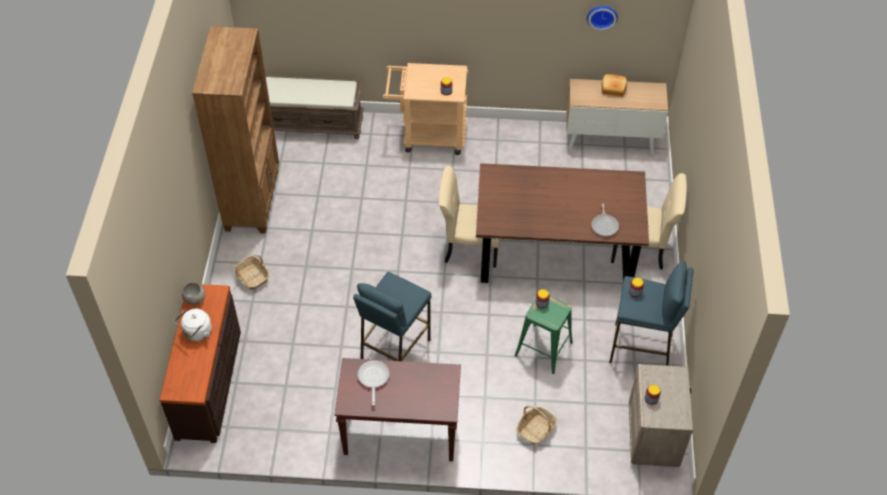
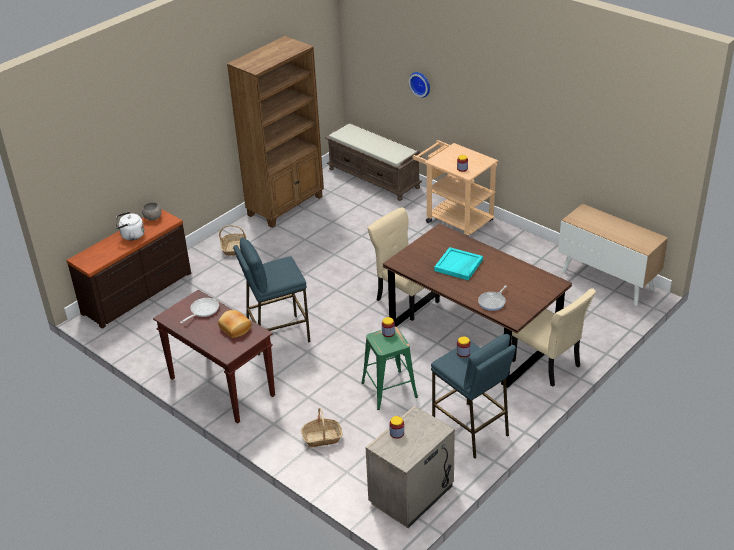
camera: 40 degrees right, 15 degrees down
(541, 202) = (458, 265): none -> turquoise tray
(602, 15) = (611, 139): wall clock -> wall clock (421, 83)
(613, 89) = (612, 223): bread -> bread (234, 329)

